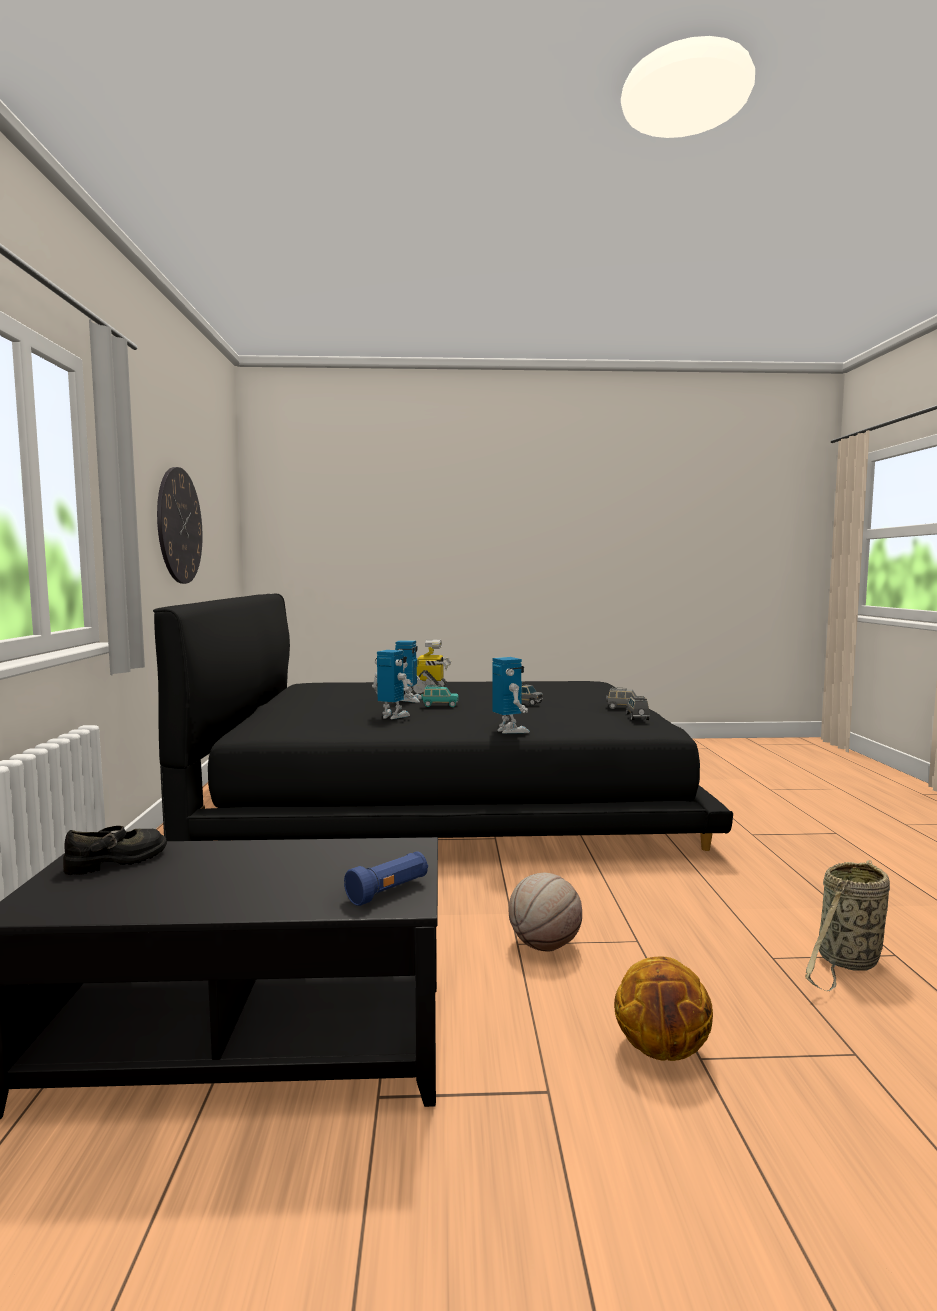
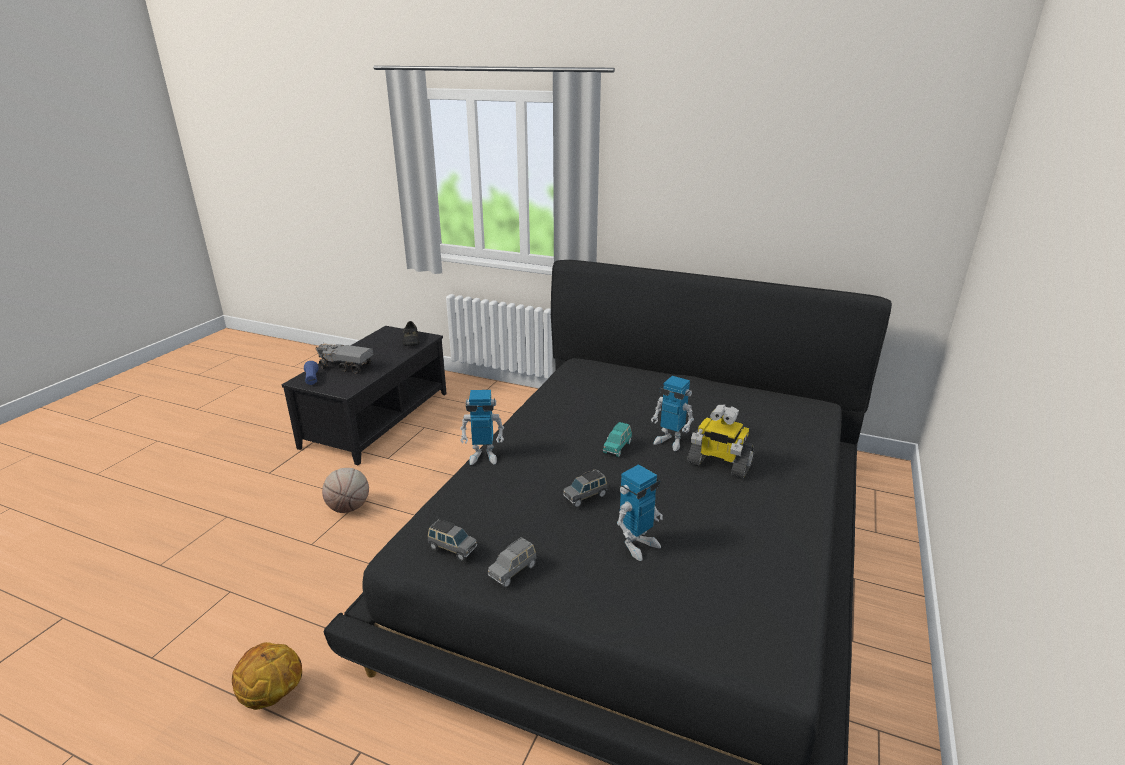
camera: 115 degrees right, 20 degrees up
(179, 526) = (735, 202): wall clock -> none
(300, 880) = (345, 366): none -> toy truck
(392, 716) = (590, 418): toy robot -> toy robot (638, 545)
(662, 1050) = (244, 508): basketball -> basketball (272, 695)
(847, 962) = (183, 623): basket -> none

